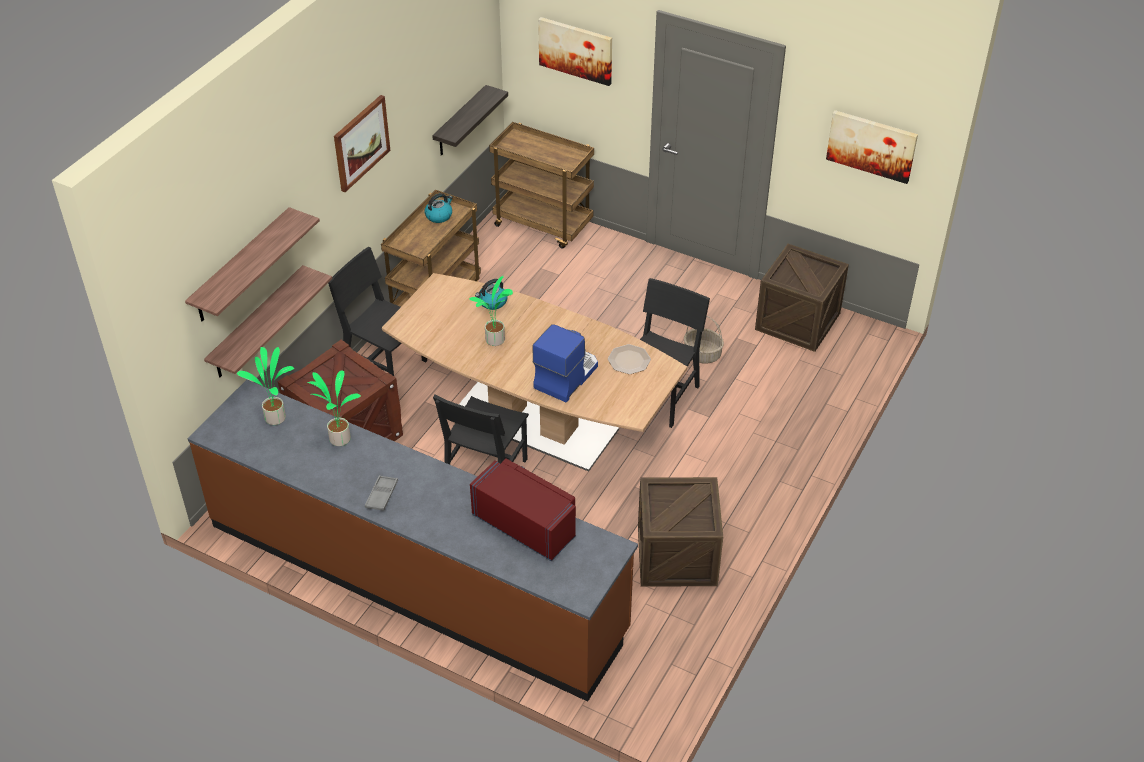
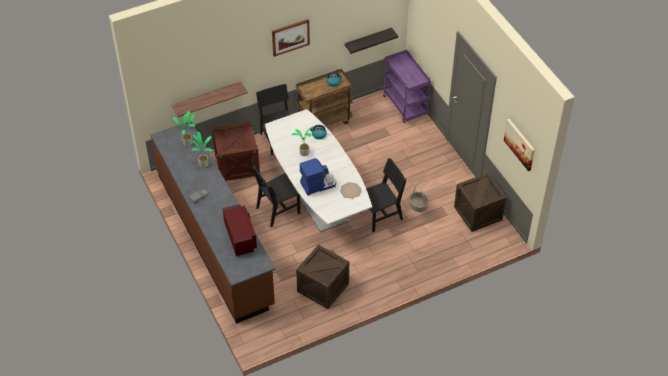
camera: 35 degrees right, 5 degrees up
(241, 266) = (201, 72): shelf -> none
(533, 422) = (317, 198): brown dining table -> white dining table
(544, 225) = (405, 106): brown cart -> purple cart
(576, 50) = (430, 30): picture -> none

